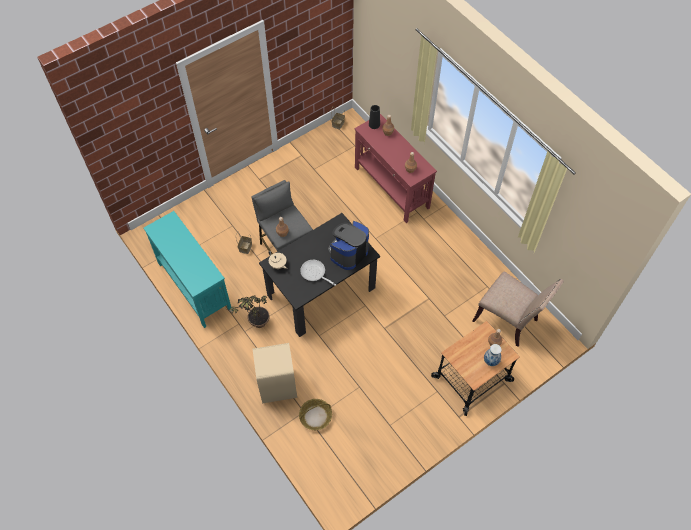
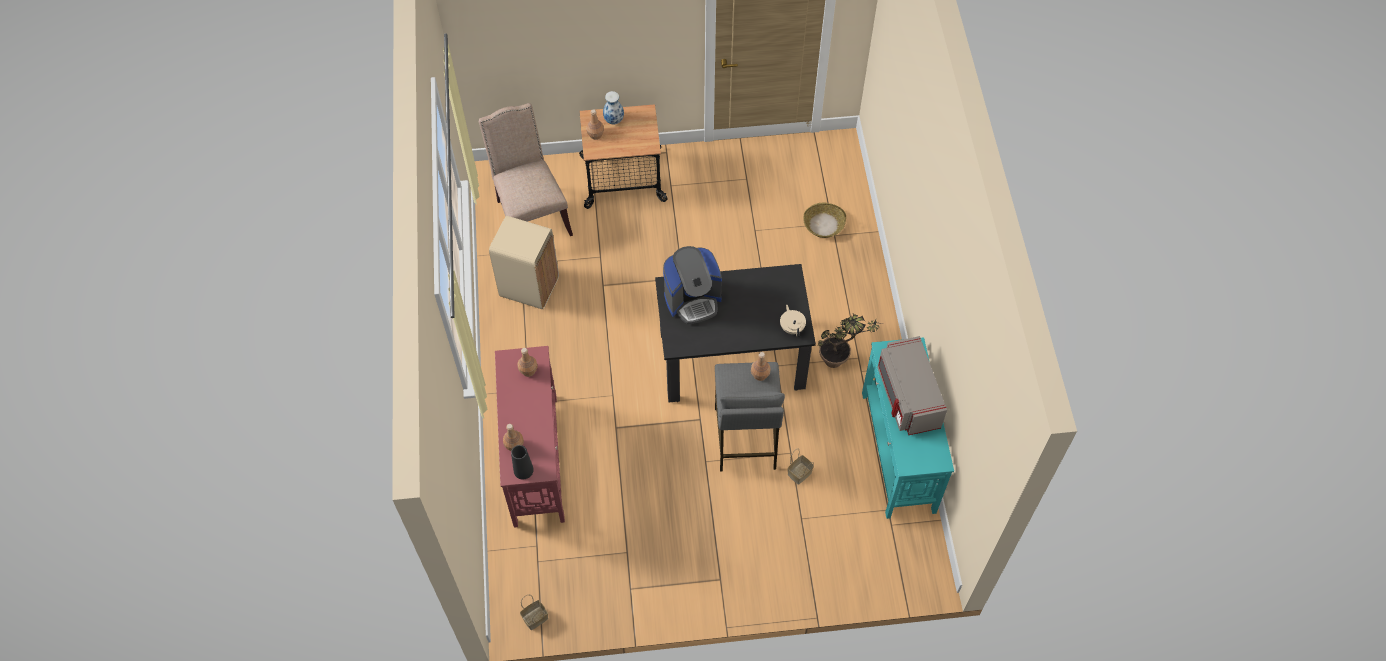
camera: 150 degrees left, 0 degrees up
(187, 255) = (907, 397): none -> grey microwave
(278, 386) = (850, 274): beige trash can -> beige trash can (529, 286)
(314, 273) = (751, 294): frying pan -> none

